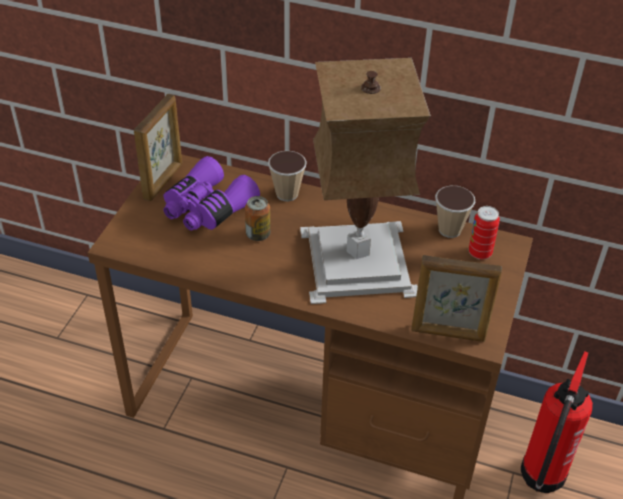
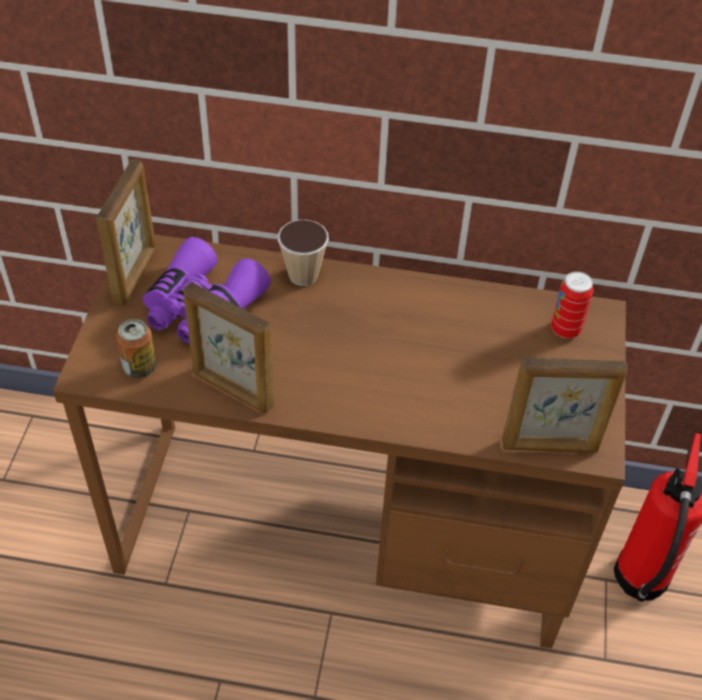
camera: 10 degrees left, 5 degrees up
(216, 267) = (232, 390): none -> picture frame
(258, 234) = (277, 337): can -> can (140, 367)
(355, 263) = (412, 362): table lamp -> none
(449, 230) = (521, 302): cup -> none

